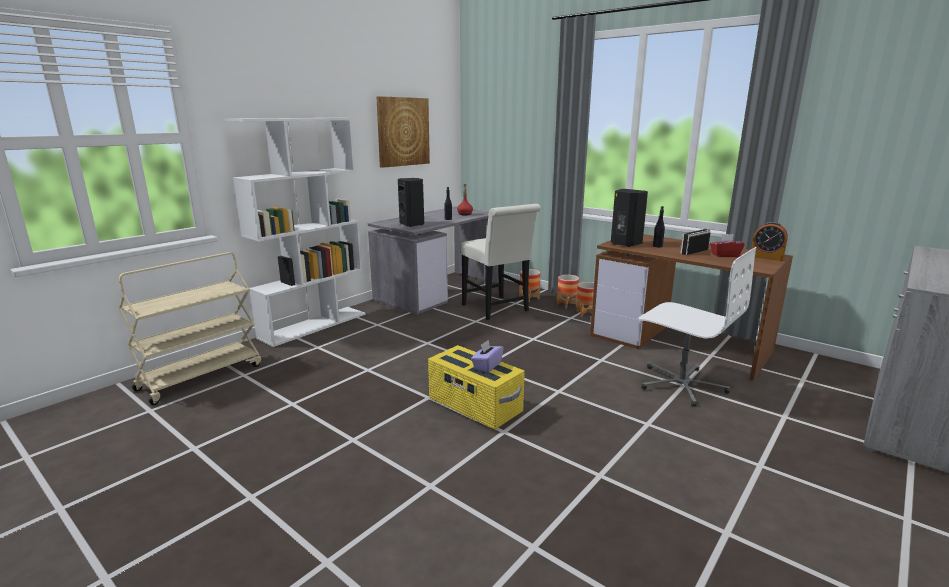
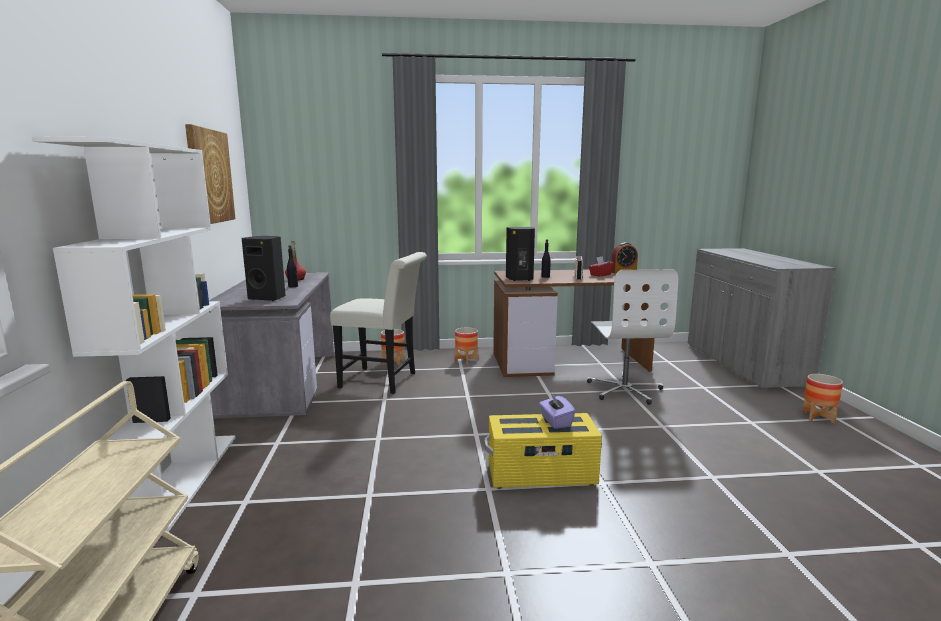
camera: 45 degrees left, 5 degrees down
(567, 305) = (437, 358): planter -> planter (818, 417)
(681, 384) = (624, 390): white office chair -> white office chair turned 90 degrees clockwise

